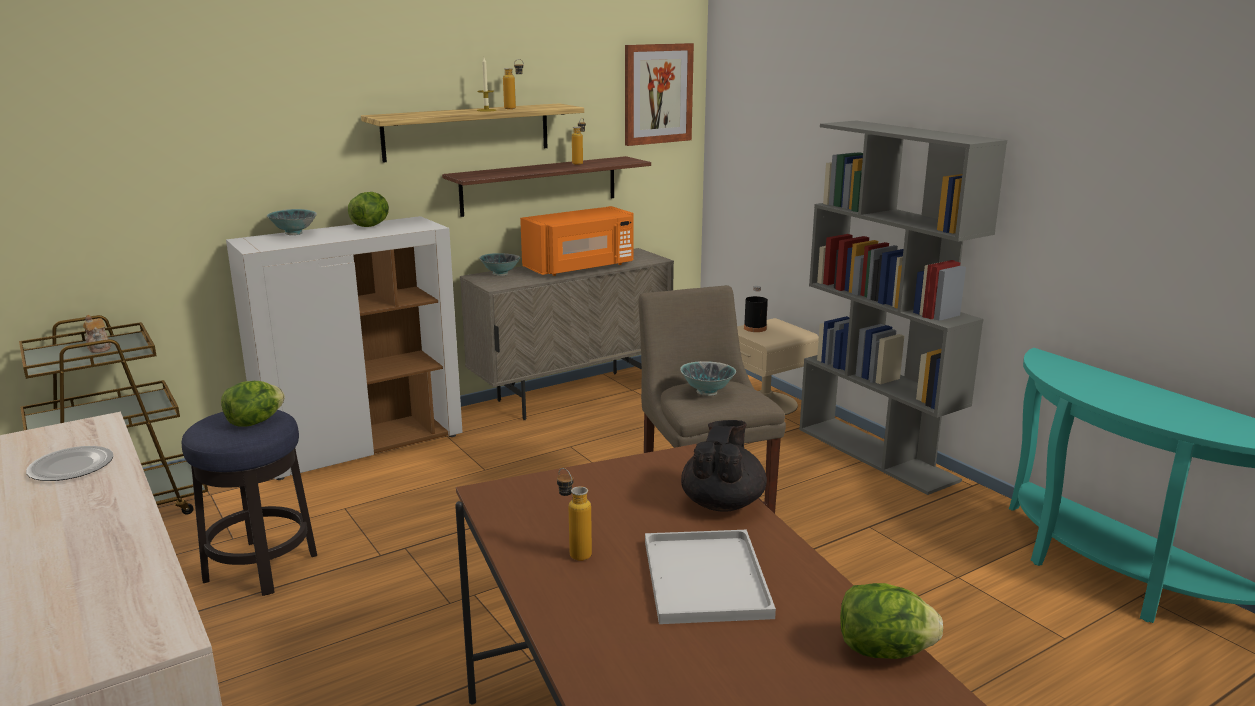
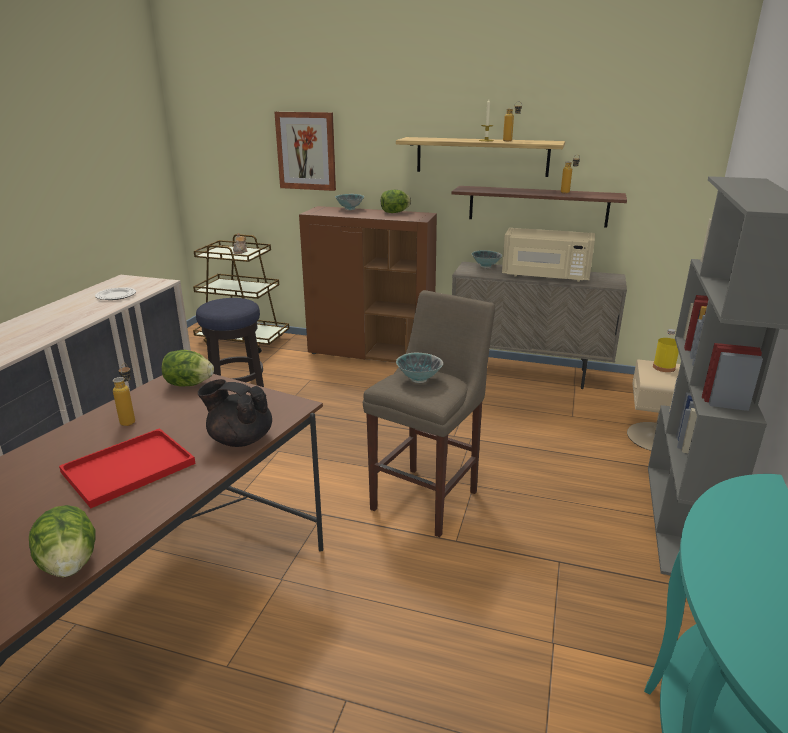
camera: 50 degrees right, 5 degrees up
(254, 422) = (232, 306): lettuce -> lettuce (189, 384)
(363, 446) = (372, 353): white cabinet -> brown cabinet
(581, 268) = (545, 276): orange microwave -> beige microwave
(657, 94) = (670, 140): picture -> picture (306, 151)
(707, 580) = (127, 469): white tray -> red tray
(722, 503) = (240, 439): black teapot -> black teapot turned 135 degrees counterclockwise
(755, 328) = (664, 367): black bottle -> yellow bottle

